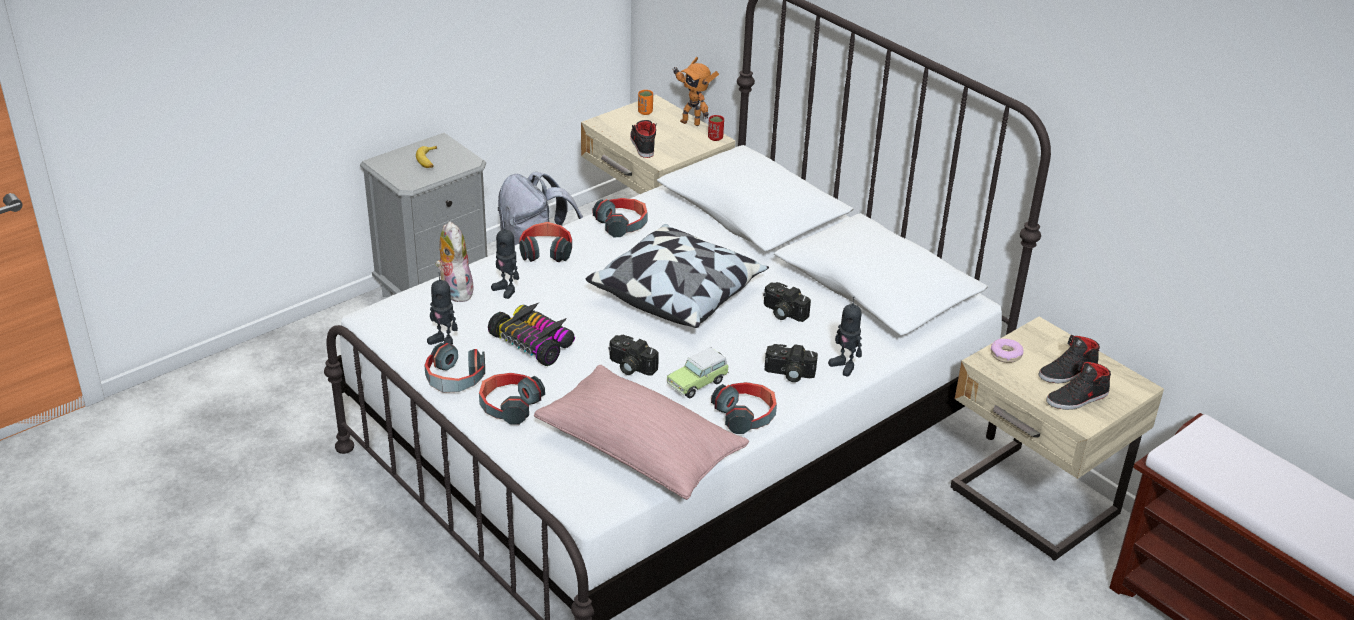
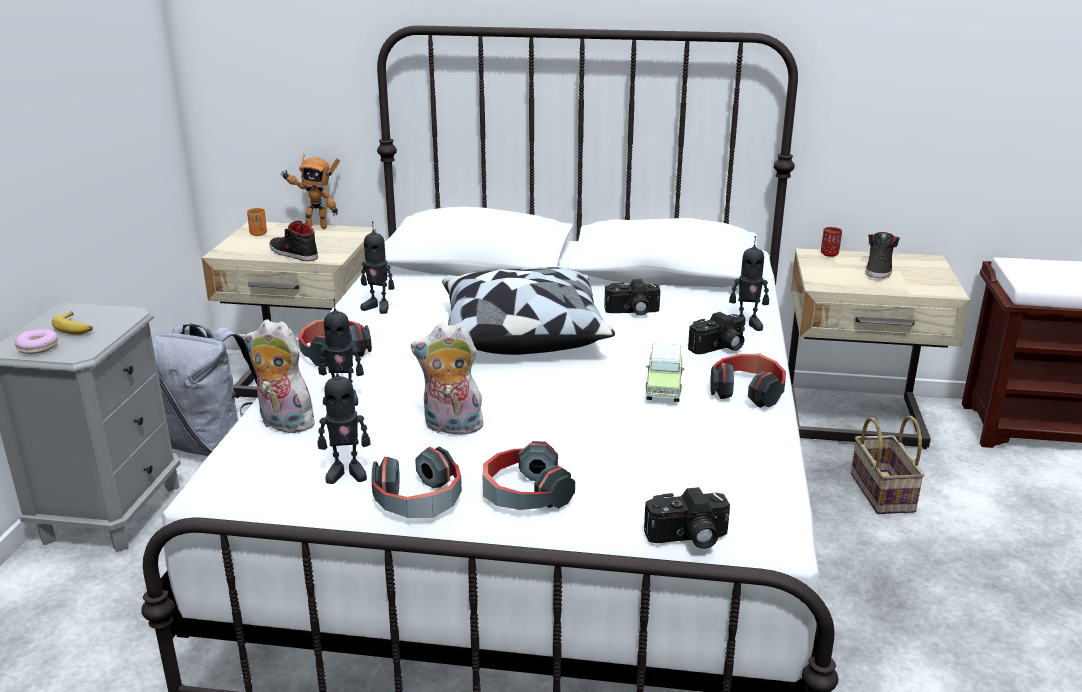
camera: 40 degrees left, 10 degrees down
(534, 342) = (451, 427): toy car -> plush toy
(622, 225) = (378, 307): headphones -> toy robot
(630, 367) = (581, 404): camera -> camera (688, 538)
(640, 450) = (718, 463): pink pillow -> none
(715, 138) = (355, 230): red cup -> red cup (829, 254)
(950, 567) = (879, 491): none -> basket
(1006, 355) = (824, 276): donut -> donut (38, 347)
(1077, 399) = (916, 281): black shoe -> none

